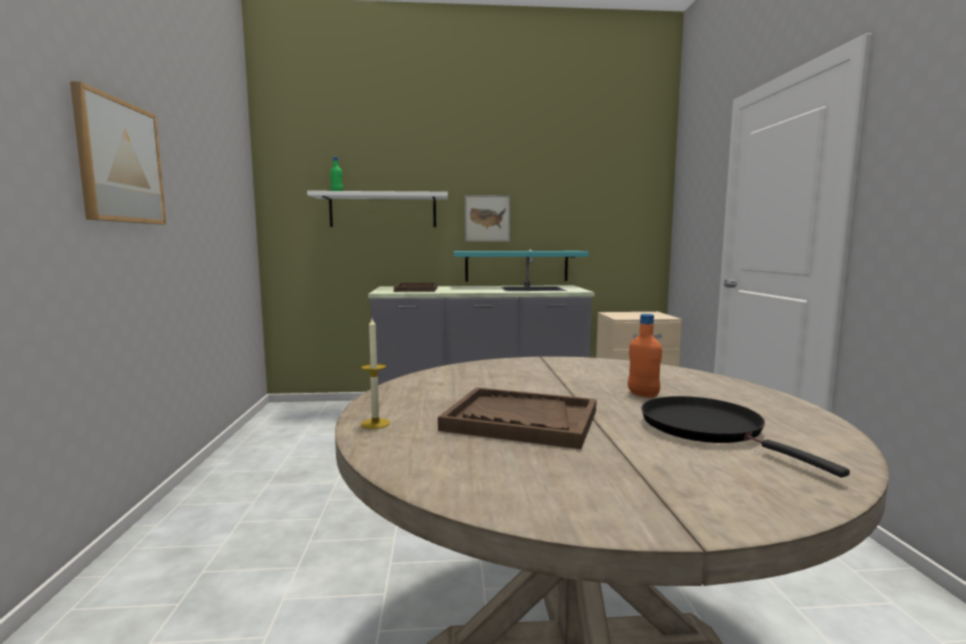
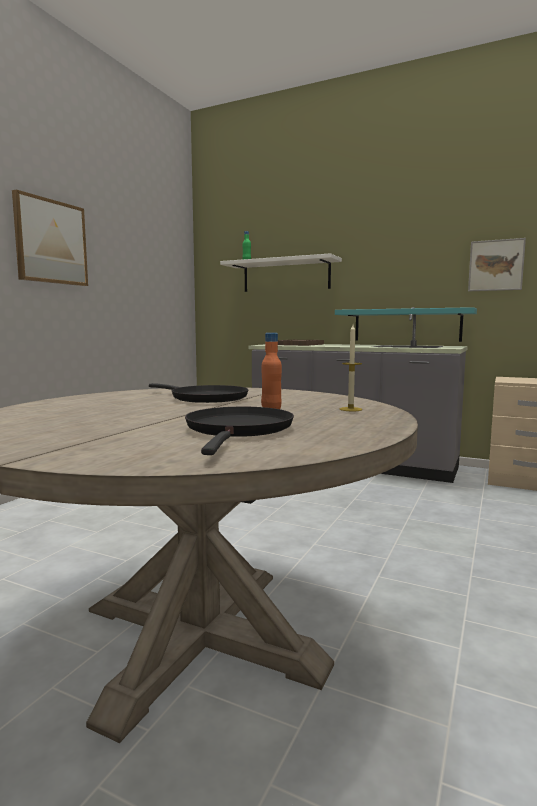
camera: 30 degrees right, 0 degrees up
(375, 423) = (46, 403): candle -> candle (350, 409)
(487, 218) = (378, 278): picture -> picture (496, 265)
(520, 420) = (128, 411): brown tray -> none
(522, 383) = (205, 398): none -> black frying pan

